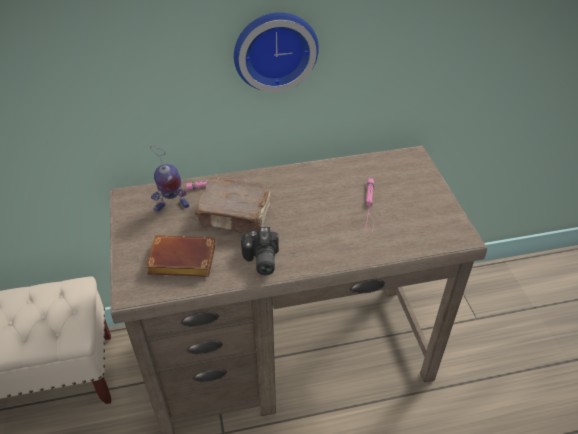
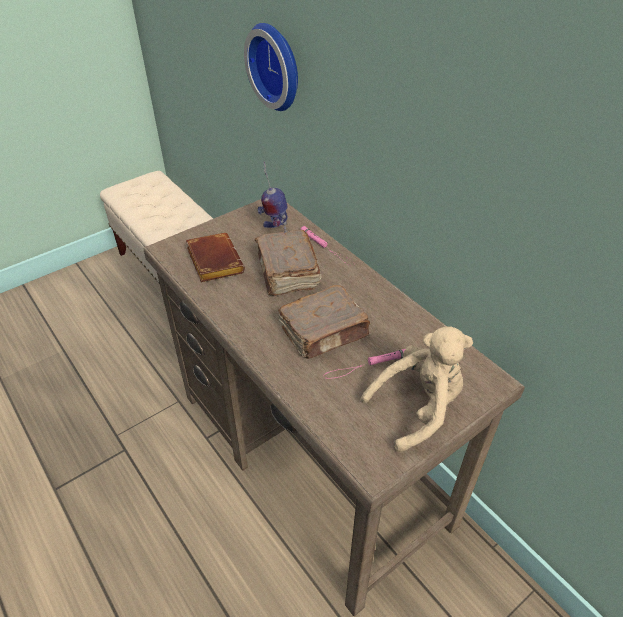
camera: 65 degrees right, 0 degrees up
(260, 260) = (240, 308): camera -> none
(274, 49) = (405, 147): wall clock -> wall clock (277, 66)
(322, 217) = (325, 332): none -> brown book
(420, 197) = (417, 407): none -> beige plush toy

